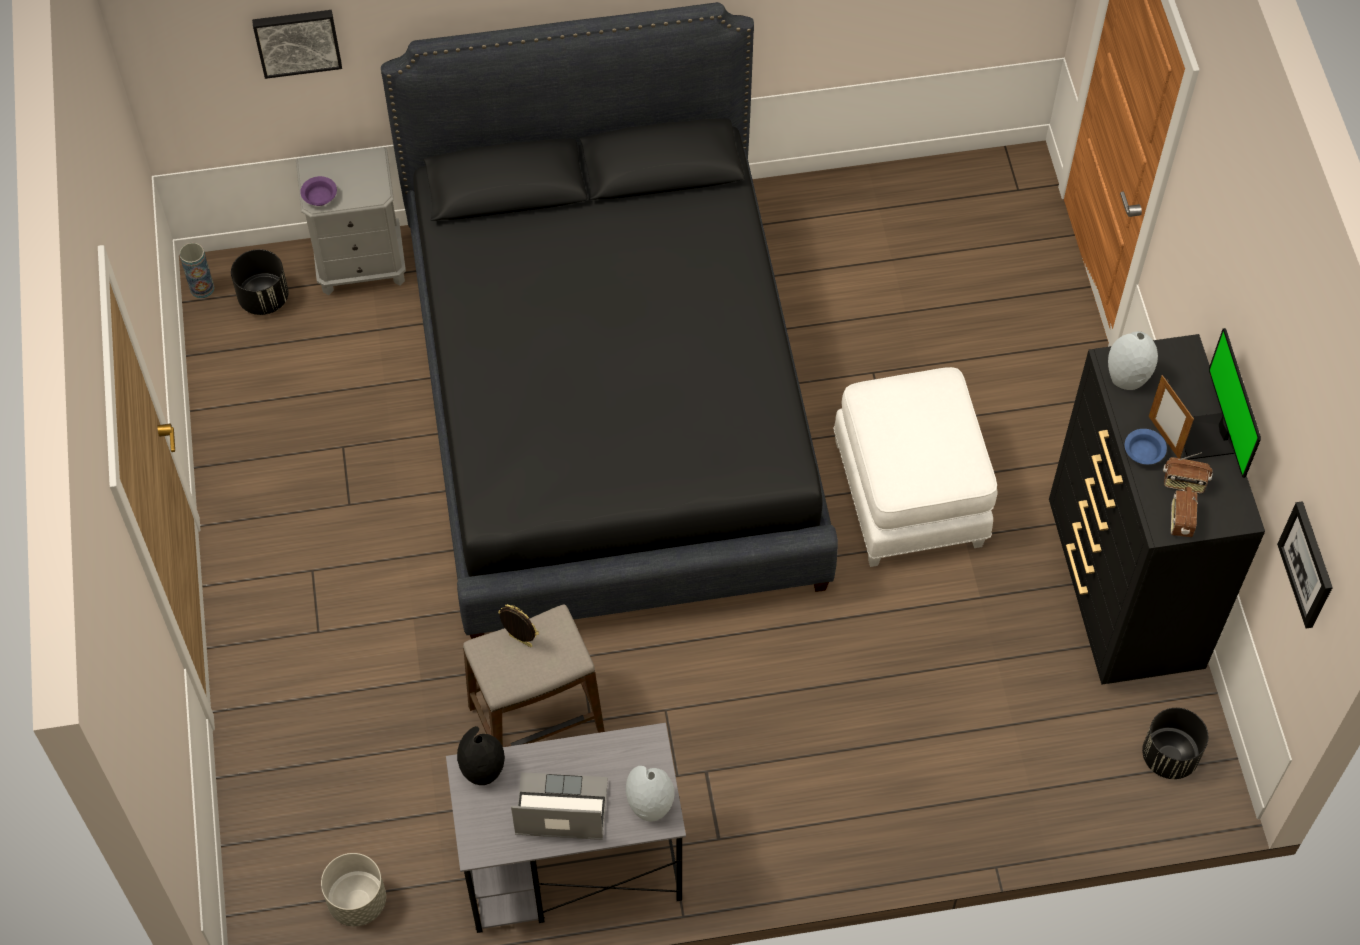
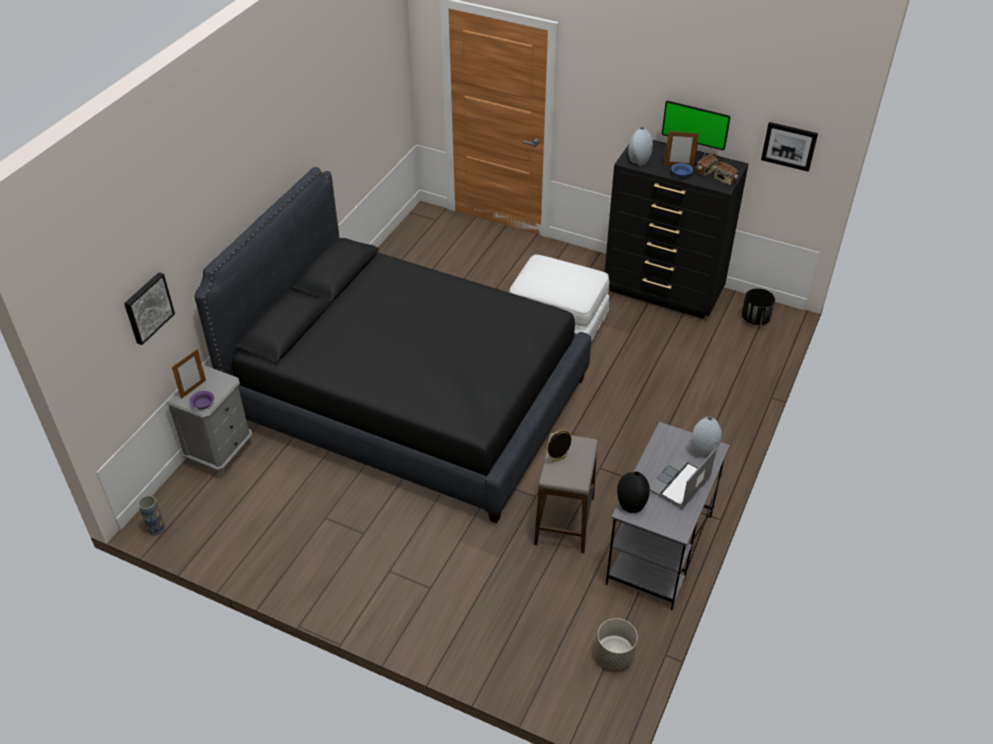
camera: 55 degrees left, 15 degrees down
(264, 298) = (194, 504): black planter -> none
(336, 169) = (193, 389): none -> picture frame

